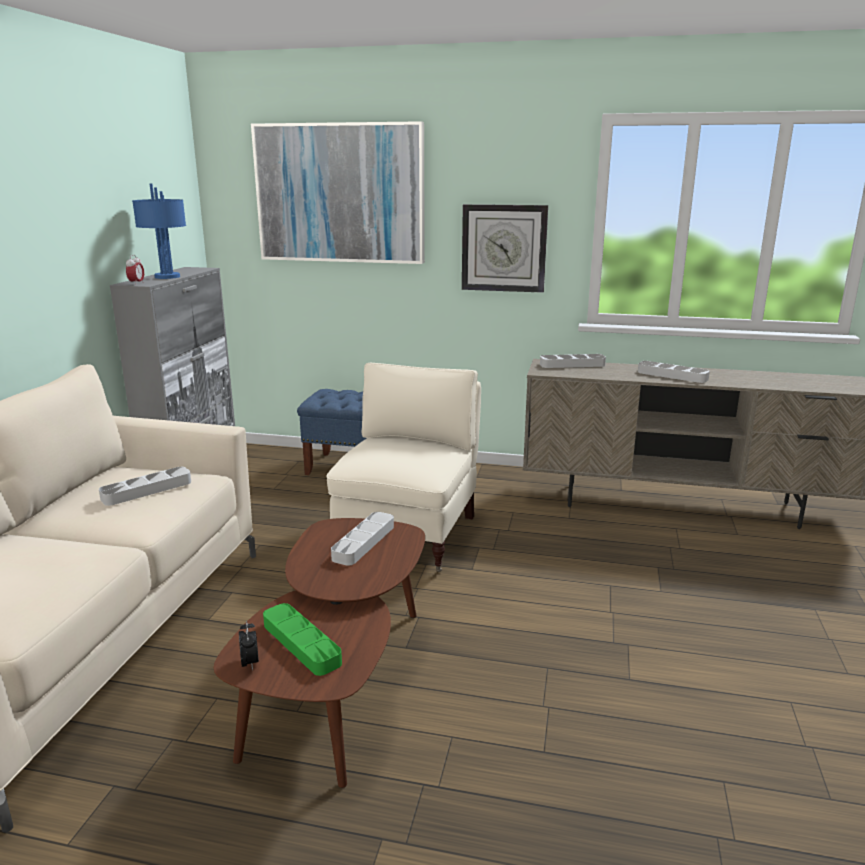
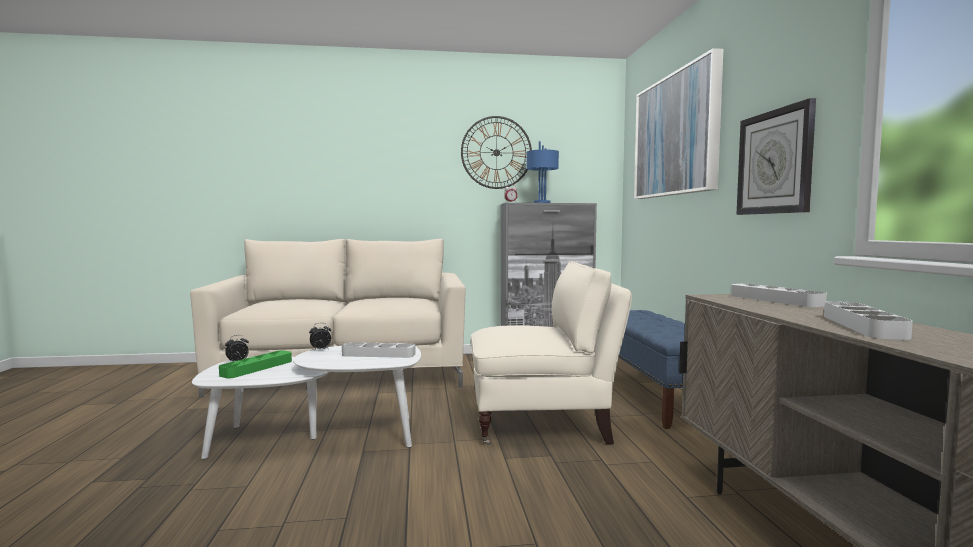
camera: 70 degrees right, 15 degrees down
(88, 201) = (496, 152): none -> wall clock
(147, 490) = (391, 302): grey tray -> none
(304, 579) = (320, 350): none -> alarm clock
(339, 680) = (317, 437): brown coffee table -> white coffee table

